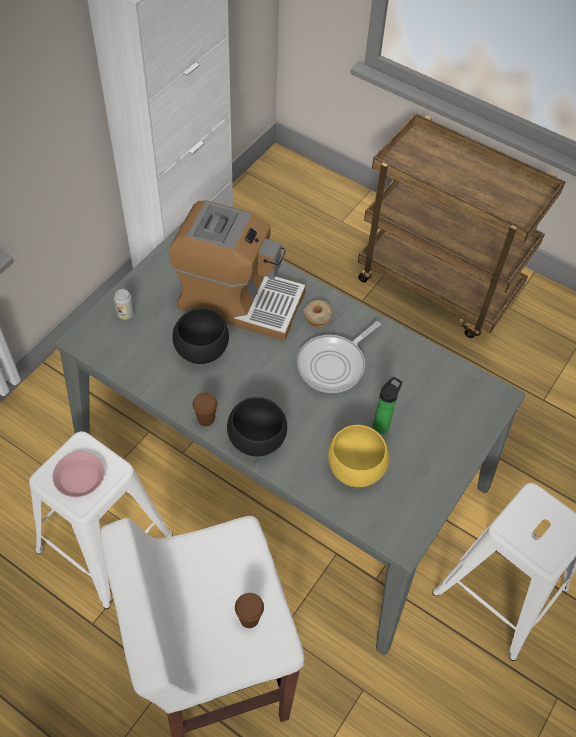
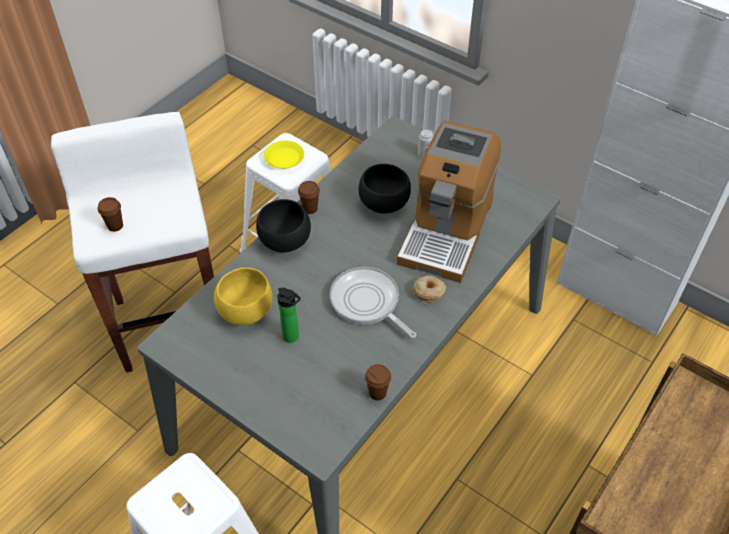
camera: 95 degrees right, 5 degrees down
(79, 476) = (284, 158): pink plate -> yellow plate
(434, 356) = (377, 393): none -> brown cup

